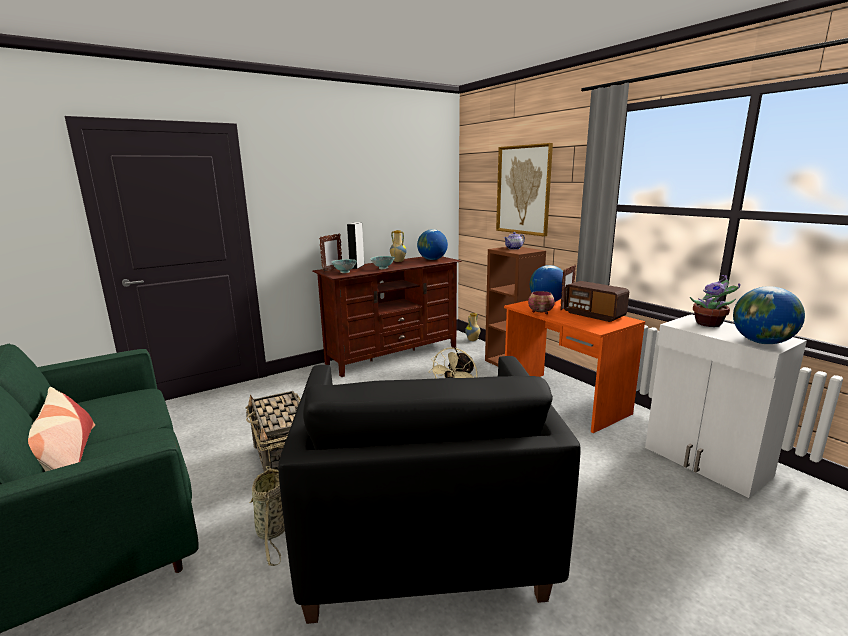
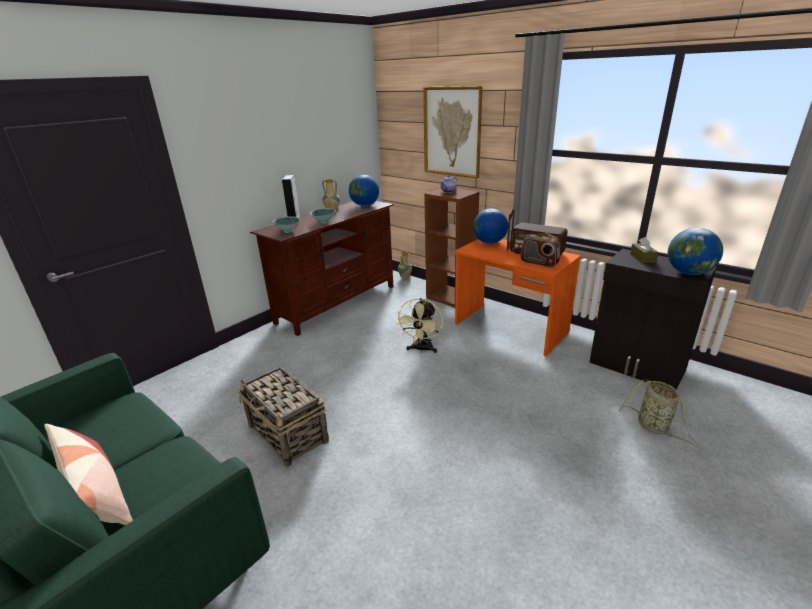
camera: 15 degrees left, 10 degrees up
(273, 531) = (316, 507): basket -> basket (654, 428)
(332, 270) = (272, 229): picture frame -> none
(424, 535) = (451, 478): black armchair -> none
(541, 312) = (491, 256): bowl -> none
(590, 323) = (539, 263): none -> radio
(706, 462) = (636, 367): white cabinet -> black cabinet
(710, 324) = (642, 258): potted plant -> brown tissue box

